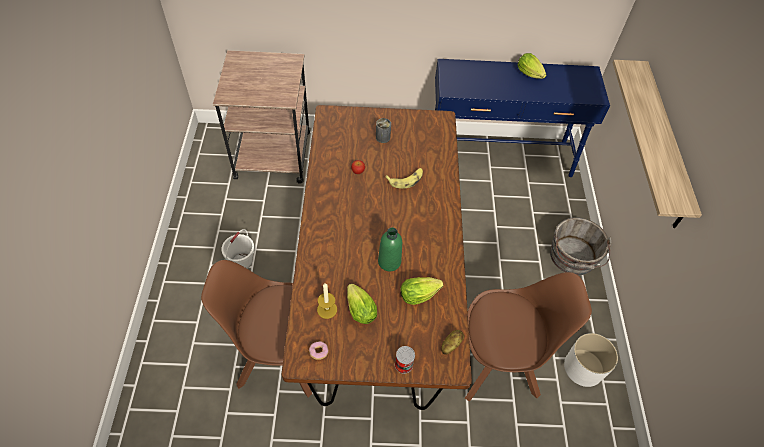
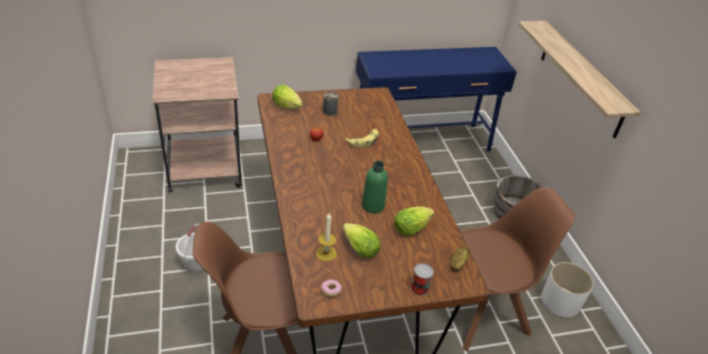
camera: 15 degrees left, 15 degrees down
(530, 75) = (442, 56): lettuce -> lettuce (288, 107)

